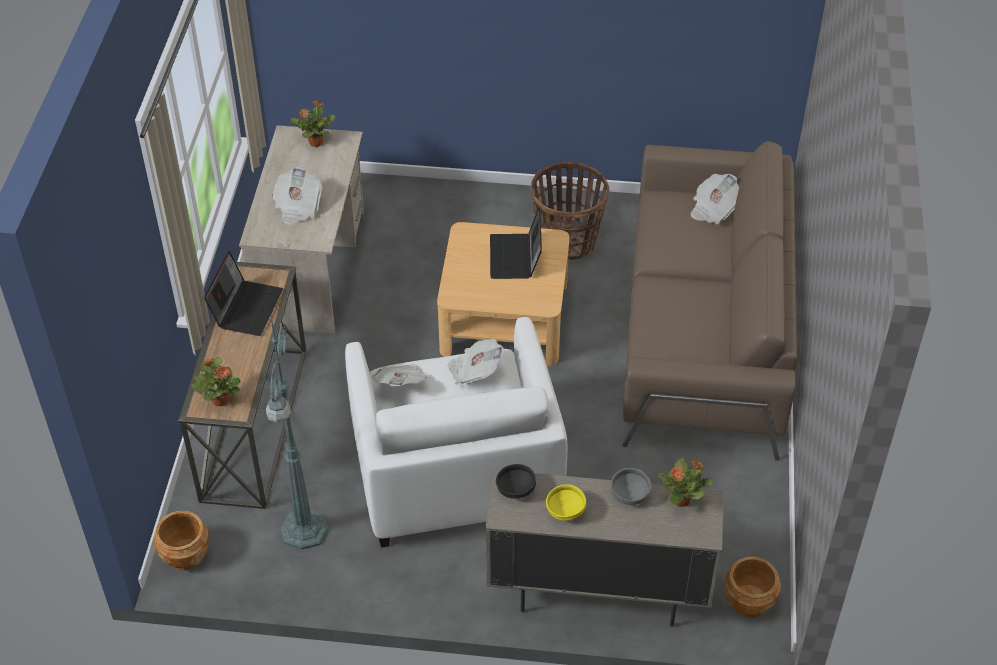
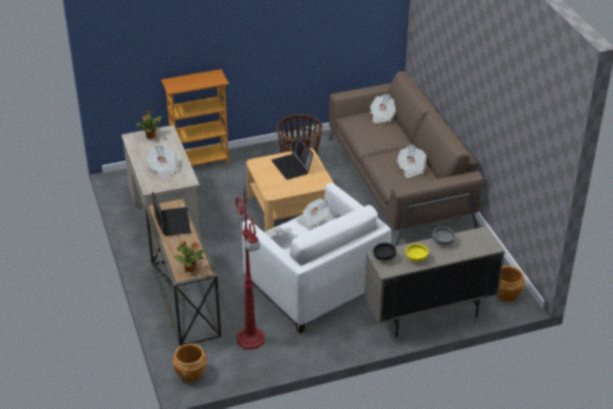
camera: 25 degrees left, 10 degrees down
(304, 532) = (251, 340): green floor lamp -> red floor lamp
(420, 193) = (200, 163): none -> bookcase
(682, 500) = (470, 236): potted plant -> none
(696, 325) = (411, 168): none -> newspaper

